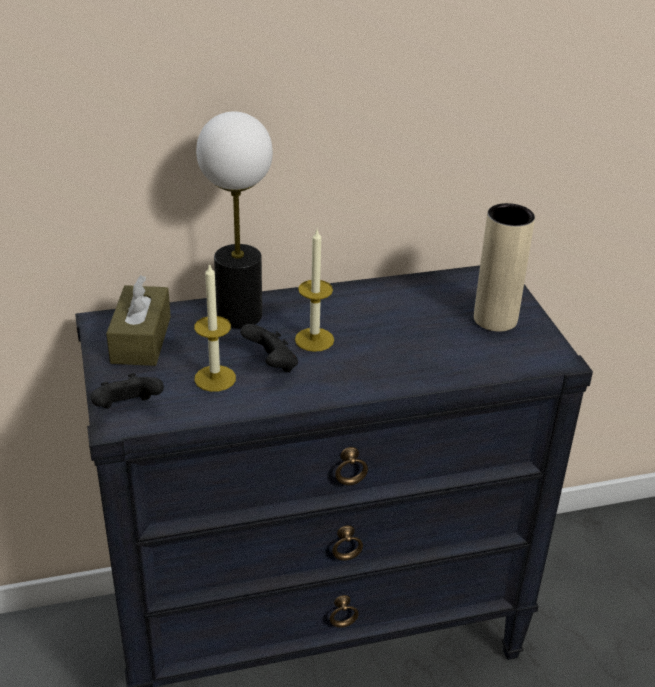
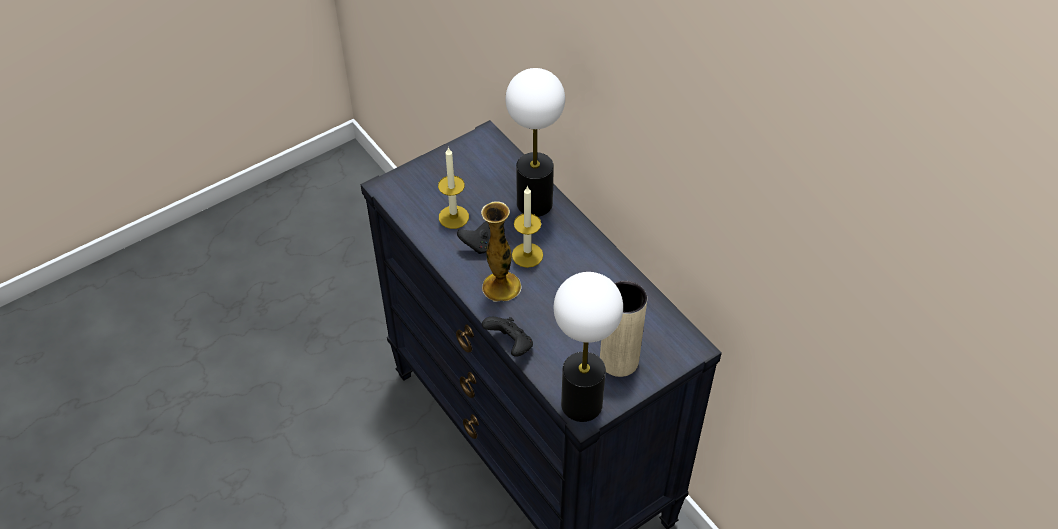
camera: 70 degrees right, 15 degrees up
(128, 409) = (401, 187): black game controller -> black game controller (510, 345)
(141, 339) = (477, 164): brown tissue box -> none
(350, 369) = (501, 286): none -> vase
(542, 357) = (581, 403): none -> table lamp

